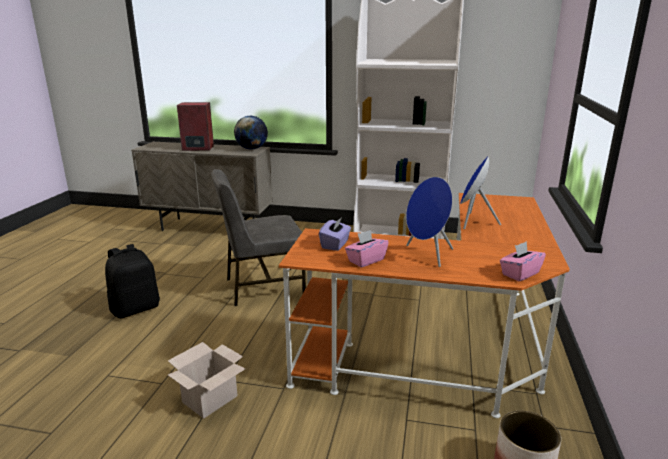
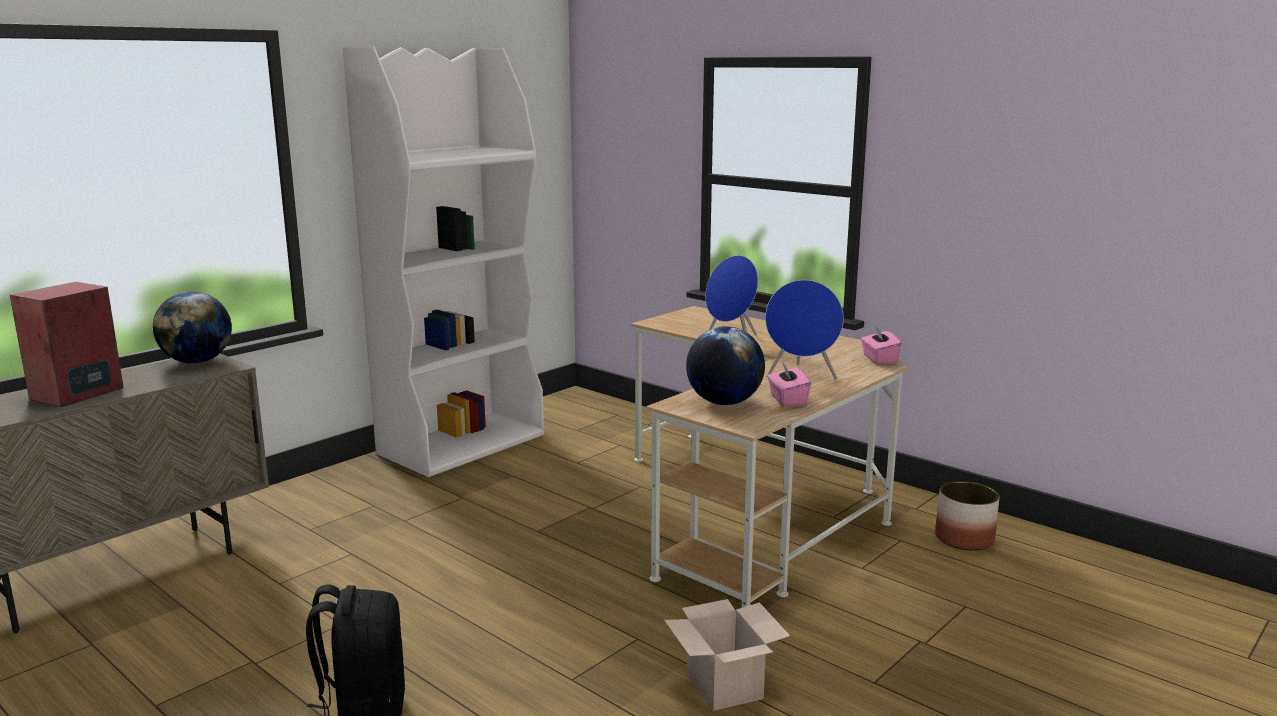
camera: 60 degrees left, 5 degrees down
(263, 287) = (458, 577): grey chair -> none
(335, 244) = (724, 403): purple tissue box -> globe
(444, 350) = (760, 509): orange desk -> beige desk

